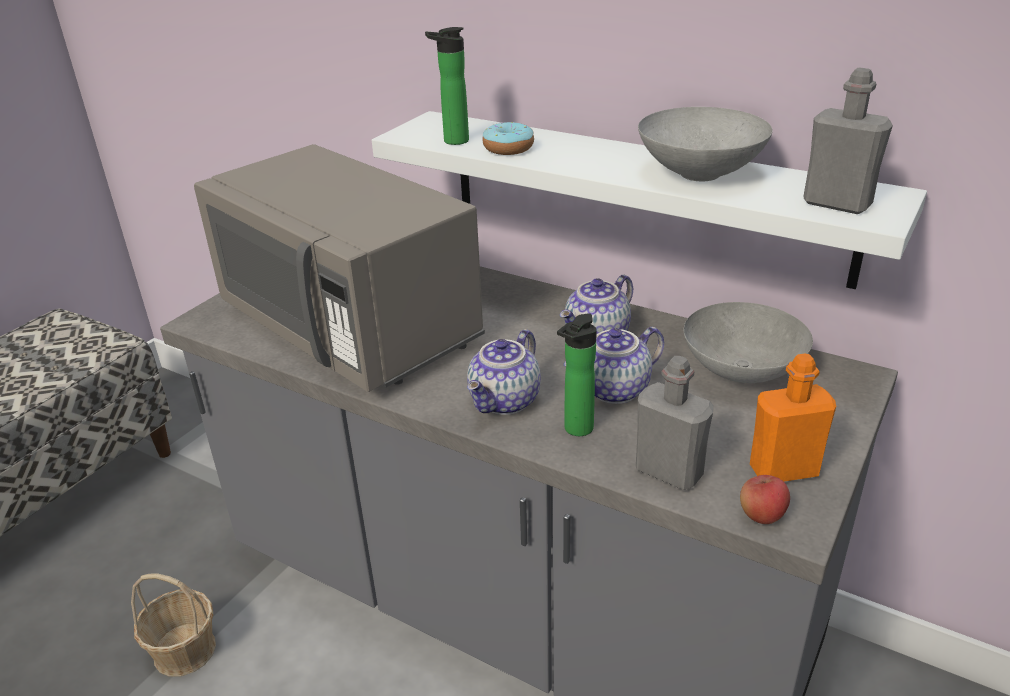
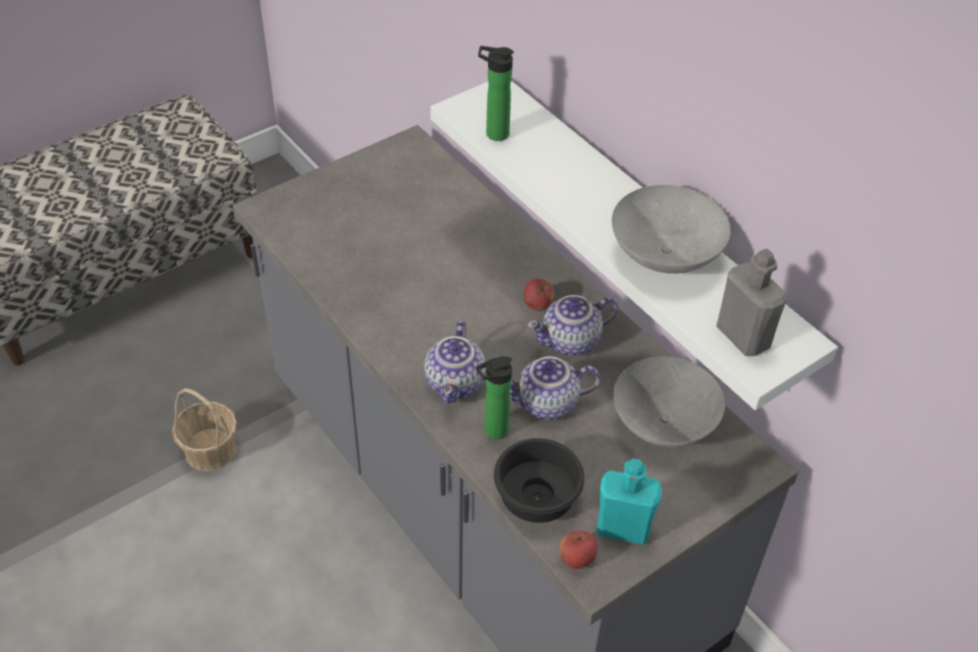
camera: 20 degrees right, 15 degrees up
(349, 327) = (377, 258): grey microwave -> none
(506, 402) = (456, 383): teapot -> teapot turned 45 degrees counterclockwise
(508, 148) = (533, 161): donut -> none
(542, 319) = (537, 305): none -> apple
(669, 472) = (536, 496): grey bottle -> black bowl
(783, 470) = (623, 528): orange bottle -> turquoise bottle

